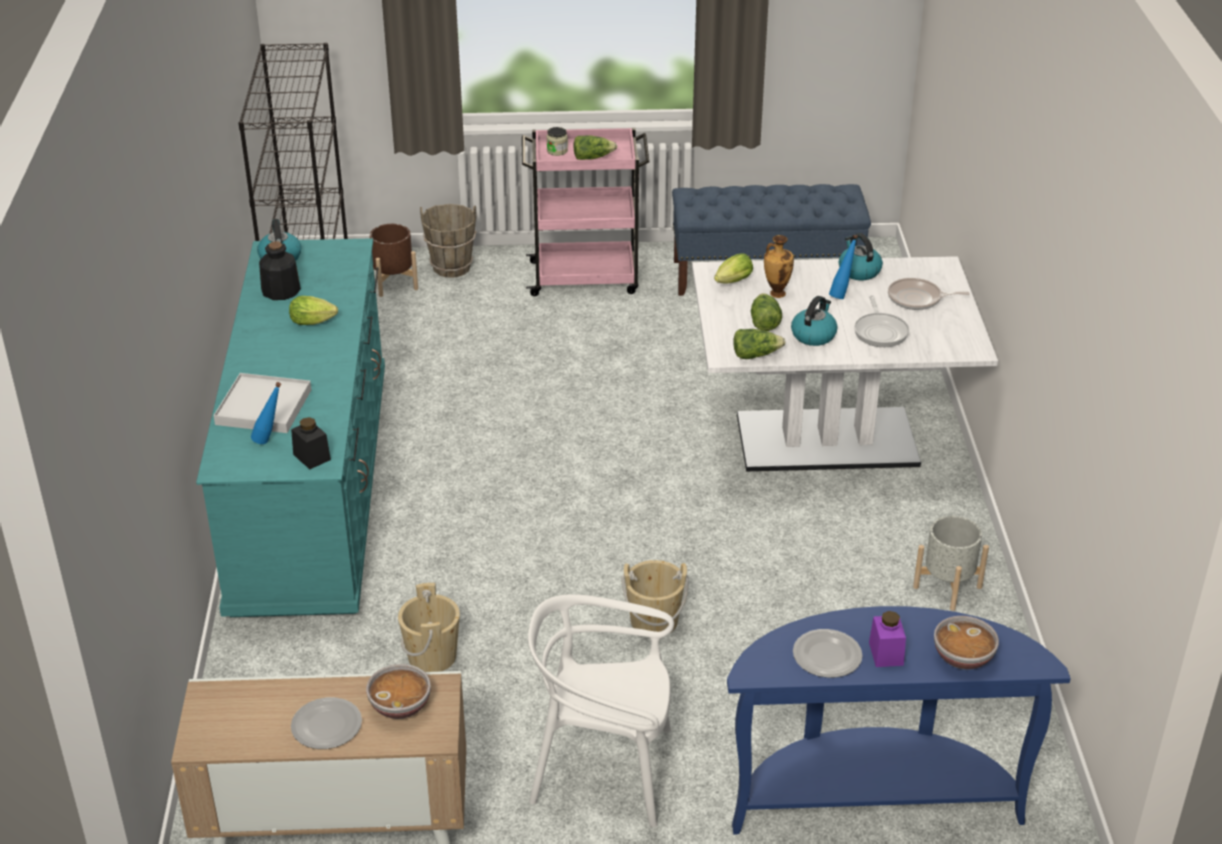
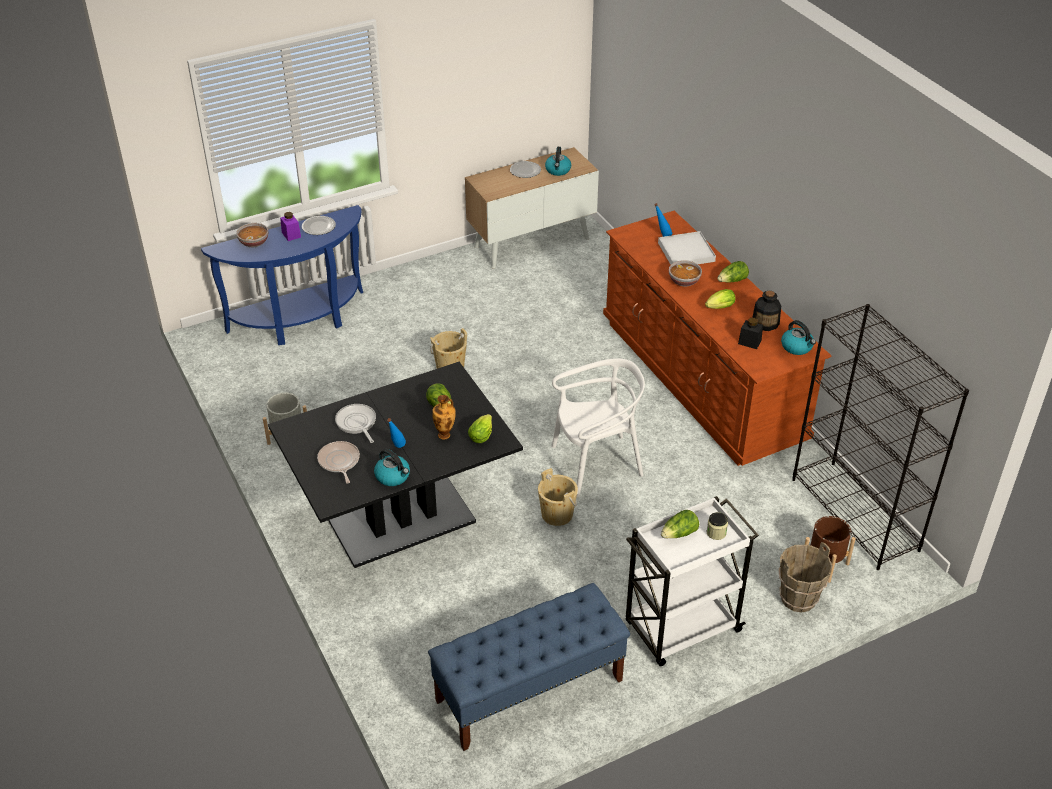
camera: 155 degrees right, 5 degrees up
(312, 457) = (631, 235): black jar -> black jar (749, 342)
(313, 491) = (700, 379): turquoise dresser -> brown dresser
(400, 705) = (501, 184): bowl -> bowl (684, 281)
(432, 656) = (552, 317): beige bucket -> beige bucket (557, 514)
(586, 277) = (681, 628): pink cart -> white cart
(603, 771) = (434, 295): white chair -> white chair (596, 464)
(755, 355) = (433, 379): lettuce -> lettuce (732, 281)
(813, 335) = (402, 406): kettle -> kettle (558, 170)
(826, 440) = (402, 521): white dining table -> black dining table
(917, 299) = (339, 462): frying pan -> frying pan turned 90 degrees counterclockwise

